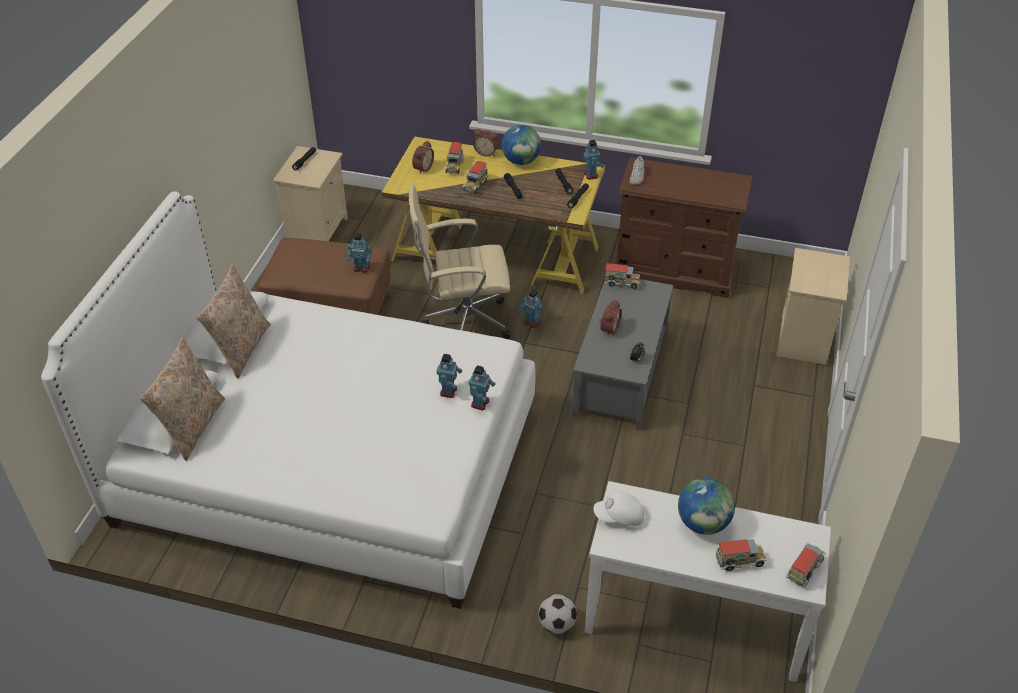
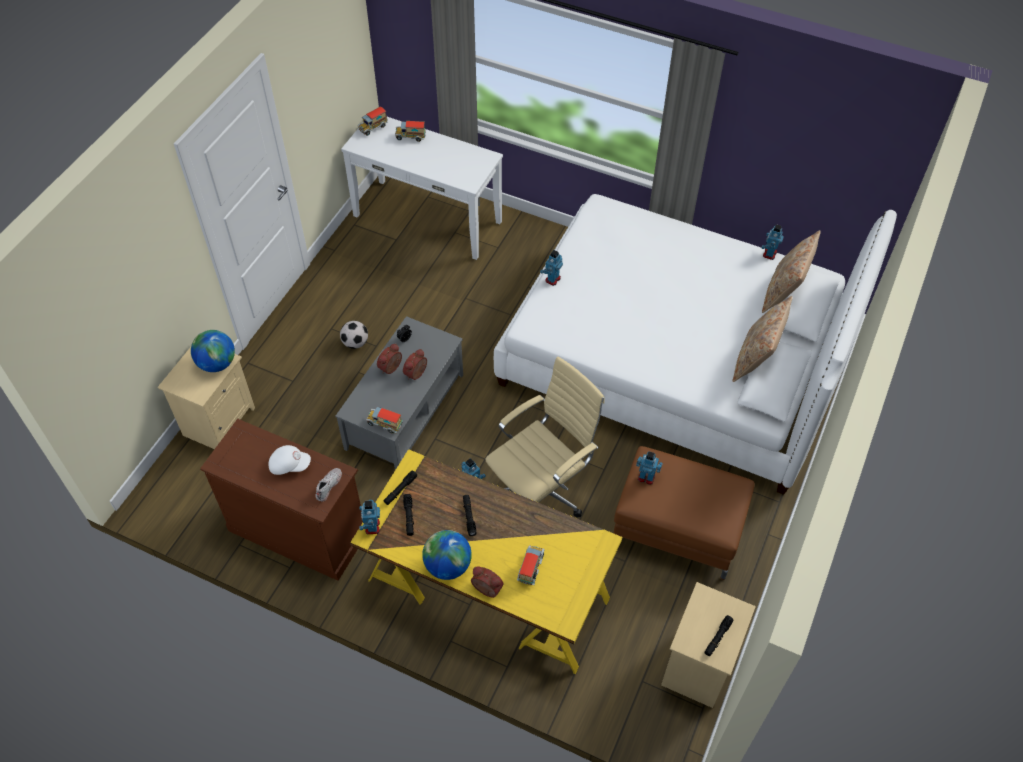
camera: 170 degrees left, 10 degrees up
(422, 168) = (570, 572): alarm clock -> alarm clock (391, 368)
(449, 391) = (576, 293): toy robot -> toy robot (769, 254)
(462, 323) = (541, 492): beige office chair -> beige office chair turned 45 degrees counterclockwise
(475, 186) = (511, 529): toy truck -> none
(557, 624) = (518, 228): football -> football (355, 343)
(619, 517) = (476, 170): white cap -> white cap (289, 465)
(703, 523) = (422, 160): globe -> globe (217, 363)

